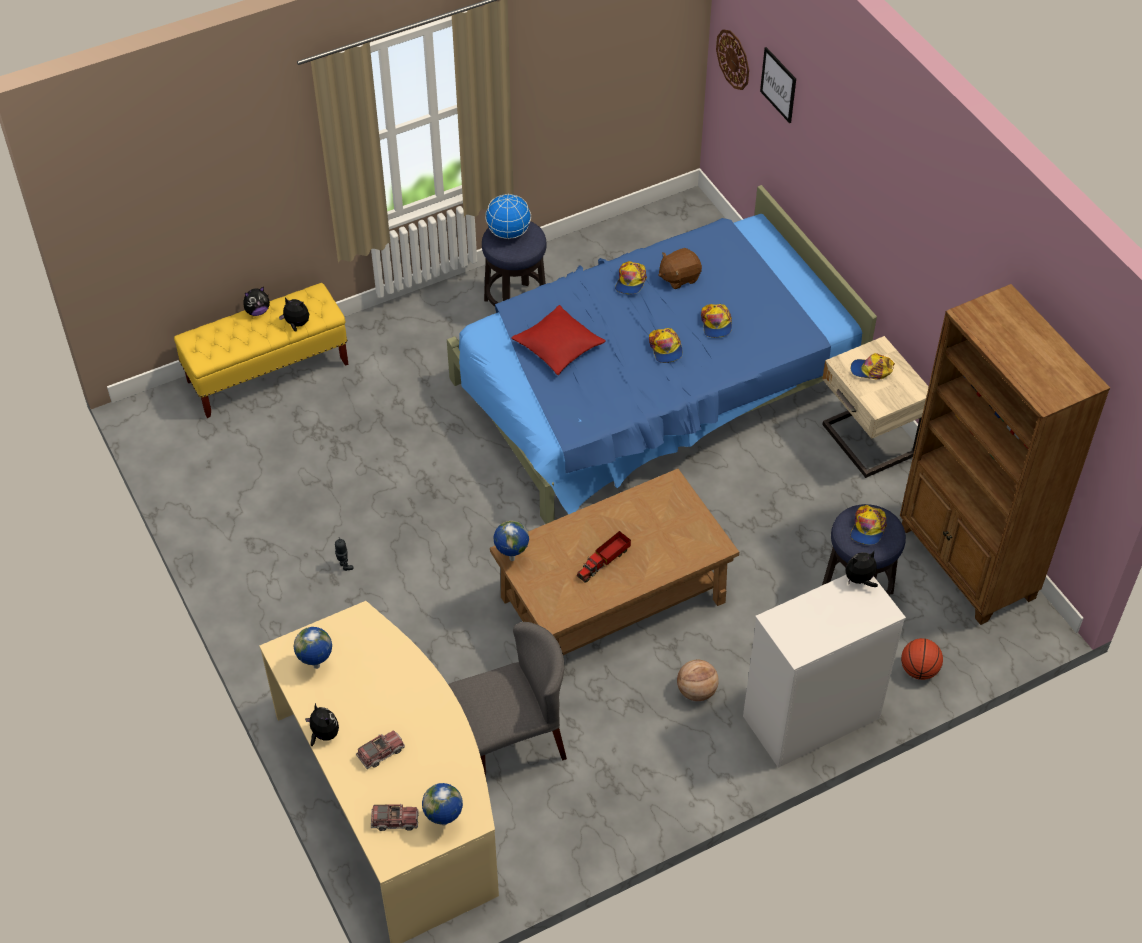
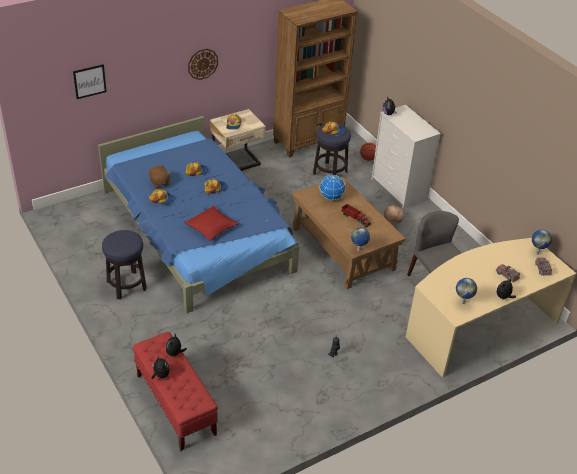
camera: 95 degrees left, 10 degrees down
(268, 373) = (175, 404): yellow bench -> red bench
(508, 233) = (118, 243): globe -> globe (331, 197)
(733, 59) = (46, 105): wall clock -> wall clock (202, 64)

